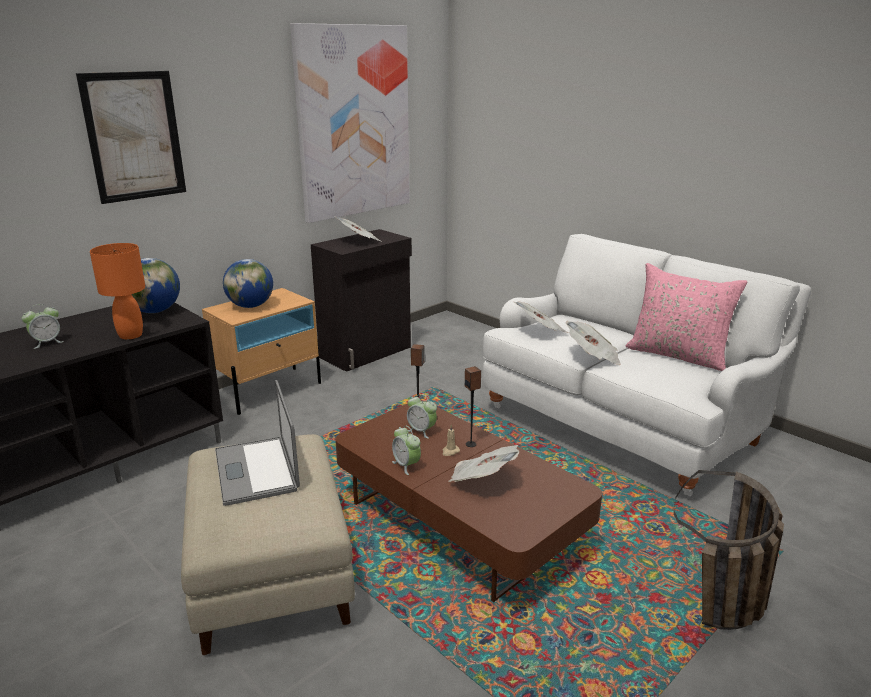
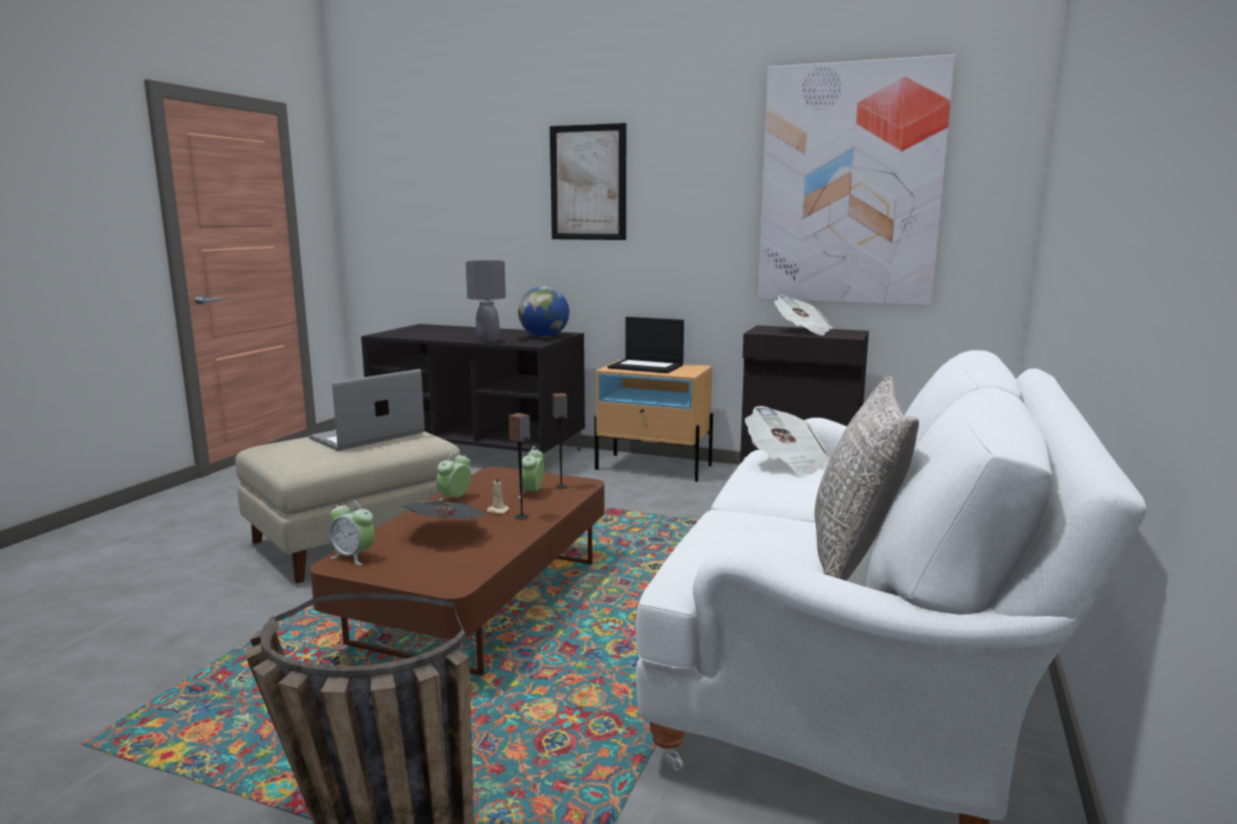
camera: 65 degrees right, 10 degrees down
(47, 343) = (456, 333): alarm clock -> alarm clock (353, 557)
(131, 335) = (488, 341): orange table lamp -> grey table lamp
(250, 306) = (647, 366): globe -> laptop
(593, 357) = (750, 501): newspaper -> none
(677, 355) = (855, 554): pink pillow -> grey pillow

